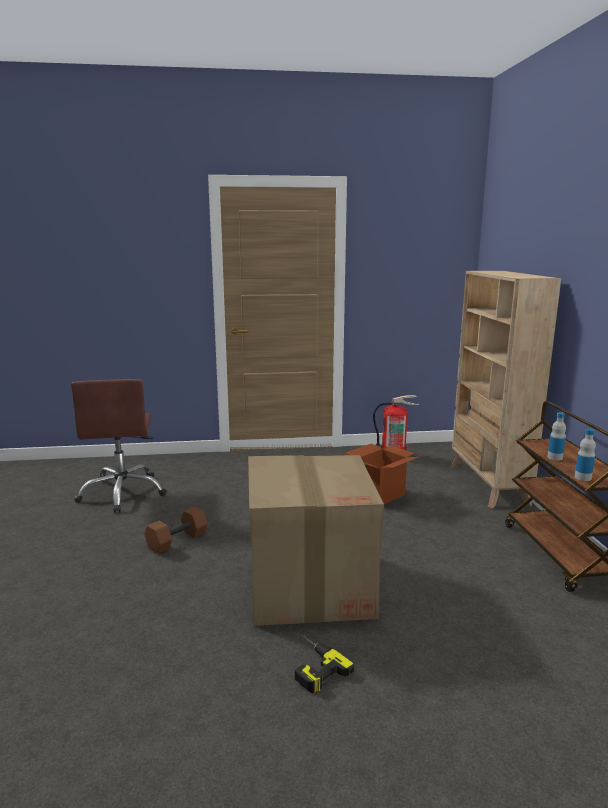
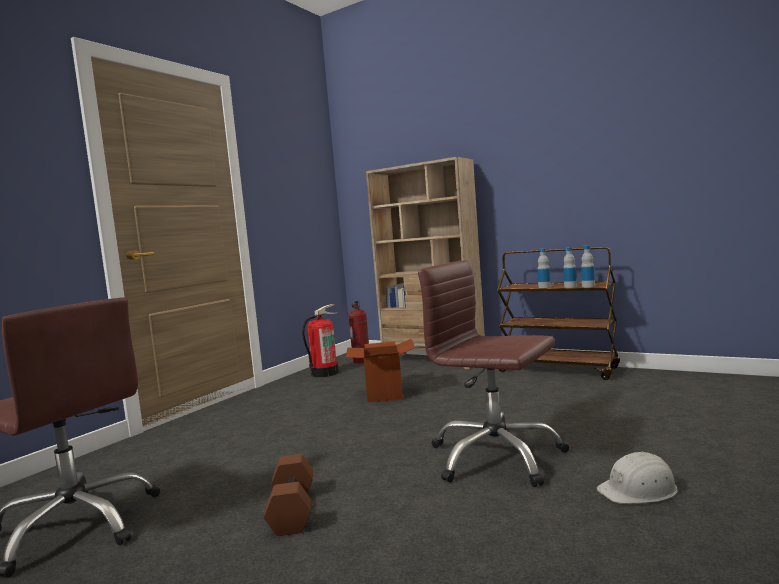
camera: 50 degrees left, 10 degrees down
(310, 584) = (495, 457): cardboard box -> brown office chair
(312, 666) = (639, 490): power drill -> white hard hat
(441, 456) = (362, 361): none -> fire extinguisher
(572, 469) = (570, 286): none -> bottle

